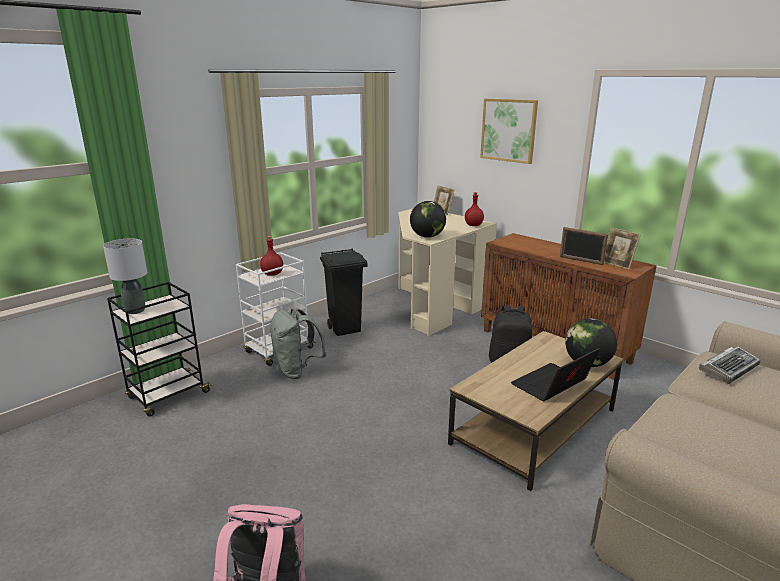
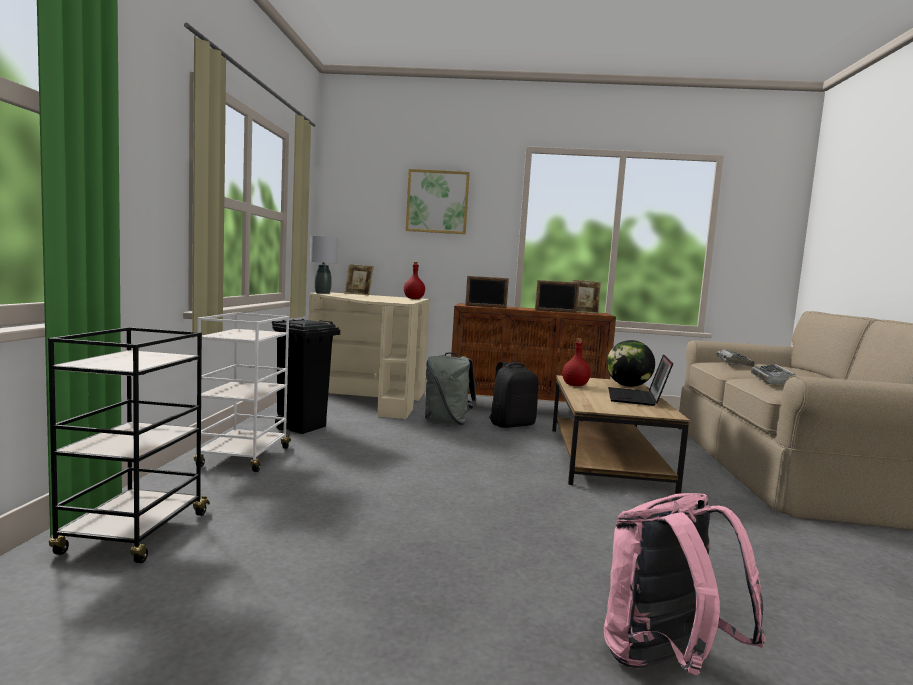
camera: 40 degrees left, 15 degrees down
(136, 310) = (108, 362): grey table lamp -> grey table lamp (322, 293)
(273, 274) = (250, 334): red bottle -> red bottle (574, 385)
(297, 370) = (305, 469): grey backpack -> grey backpack (447, 422)
(427, 236) = (392, 301): globe -> none
(519, 245) = (486, 306): none -> picture frame
(684, 416) = (775, 380): none -> keyboard

